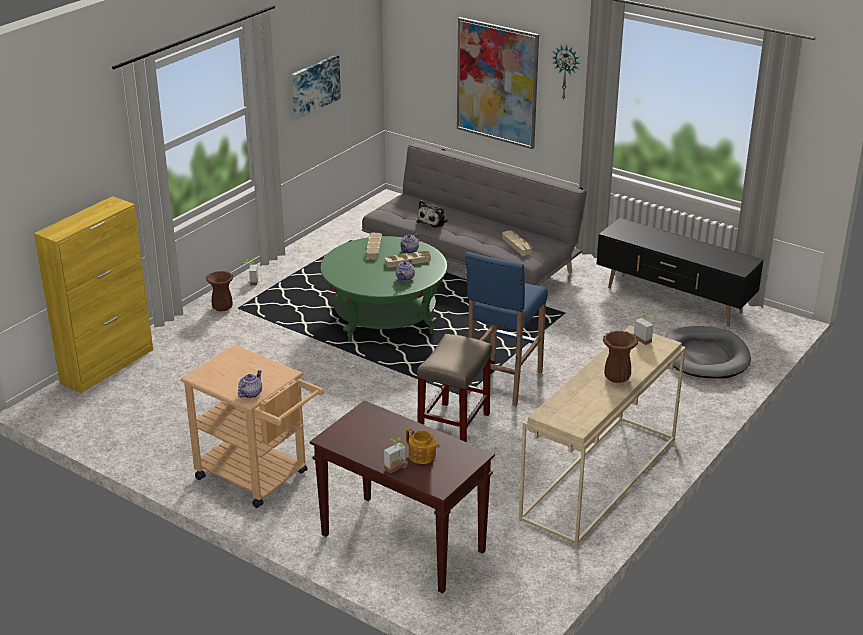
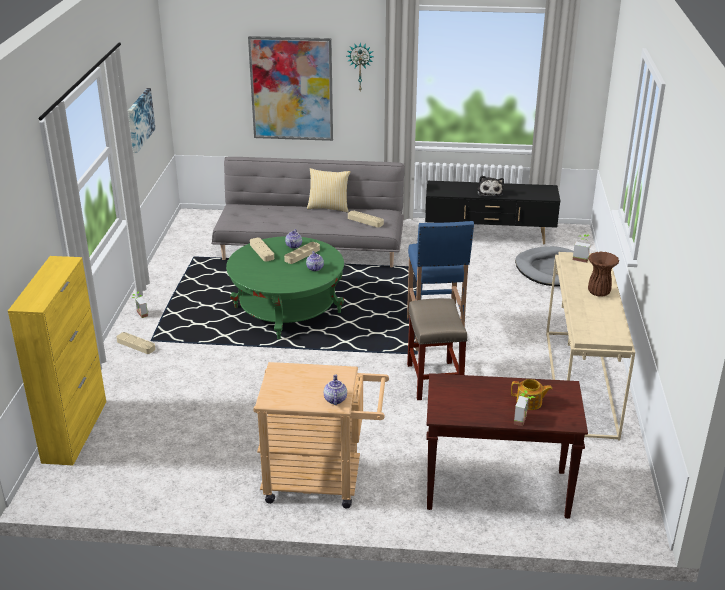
camera: 30 degrees left, 0 degrees up
(222, 308) = (136, 345): brown vase -> beige tray
(433, 221) = (279, 219): plush toy -> plush toy (490, 192)
(496, 222) = (329, 207): none -> pillow

